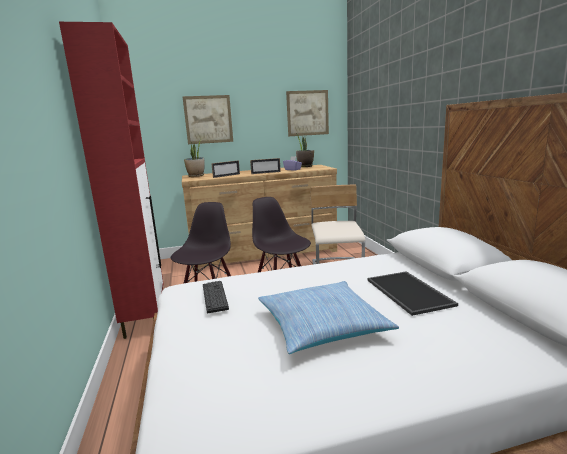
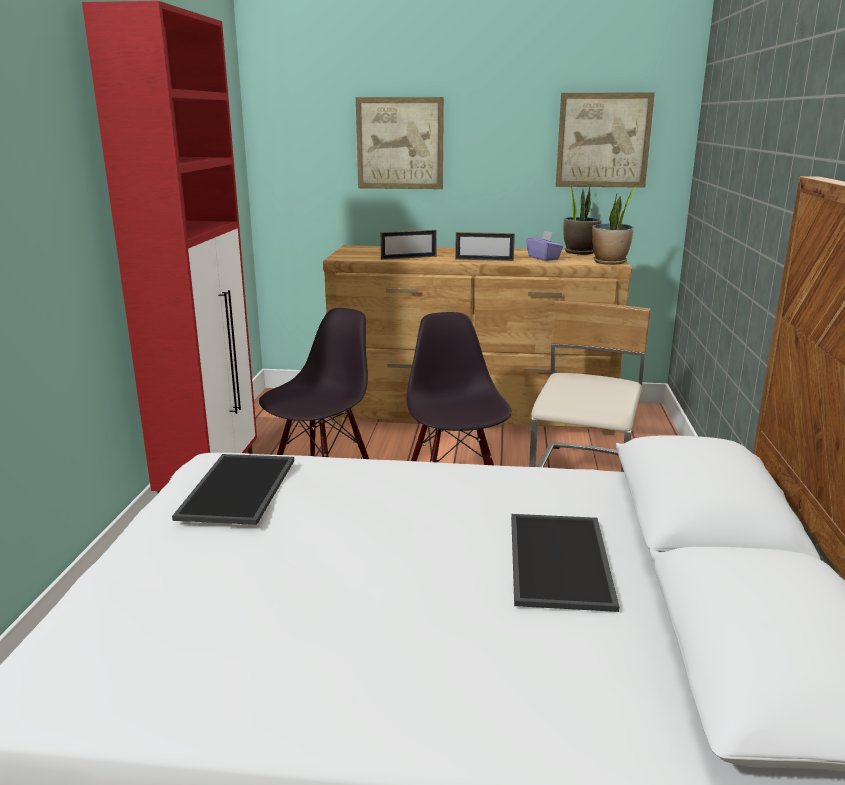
camera: 20 degrees right, 5 degrees up
(196, 176) = (361, 250): potted plant -> potted plant (610, 262)
(215, 297) = (240, 489): keyboard -> tray
(322, 325) = (352, 581): pillow -> none

